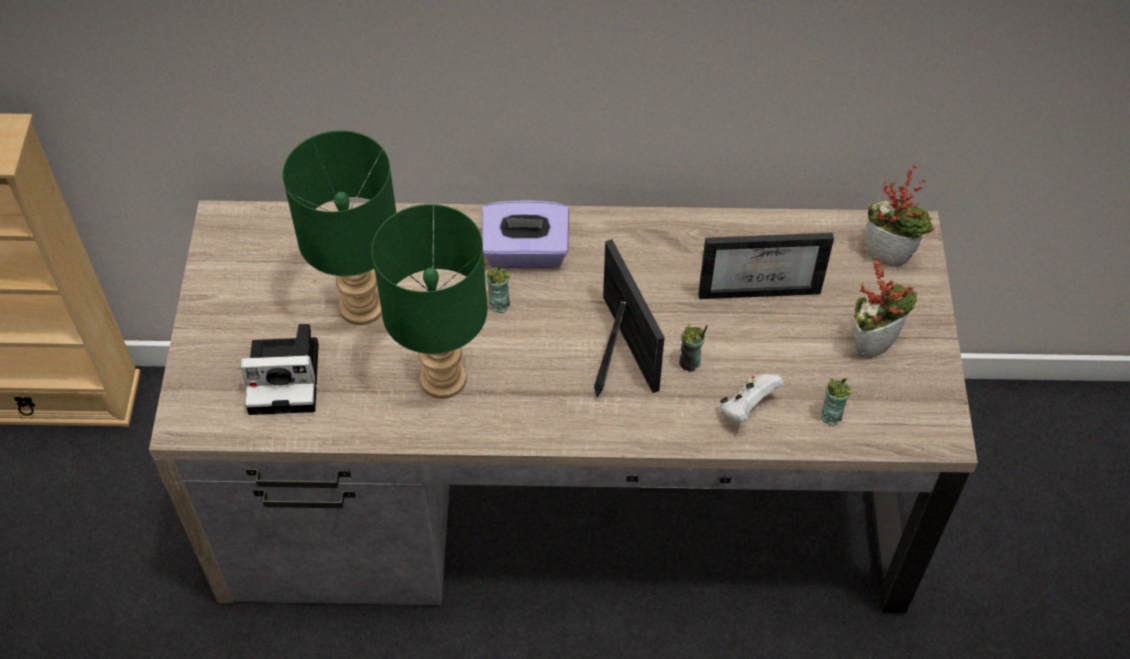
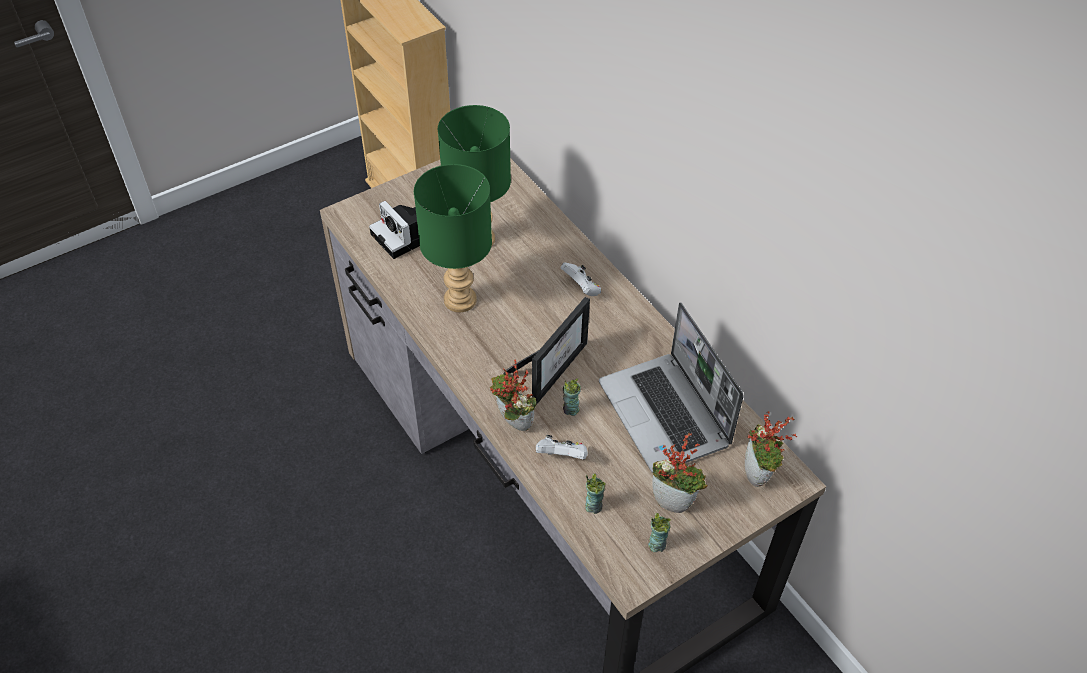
camera: 55 degrees right, 5 degrees down
(499, 304) = (533, 296): cup -> cup (657, 544)
(526, 253) = (581, 288): purple tissue box -> white game controller
(669, 429) = (512, 424): none -> potted plant
(760, 283) = (666, 415): picture frame -> laptop

